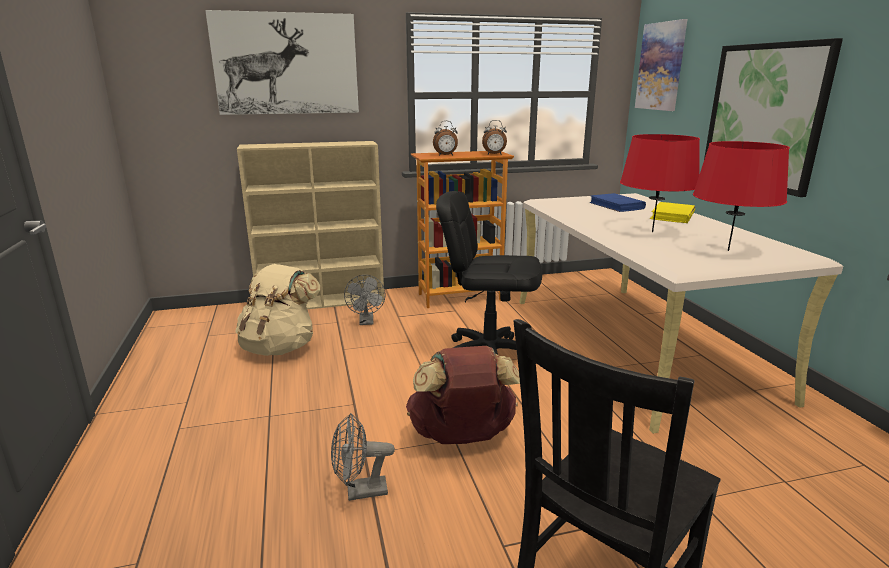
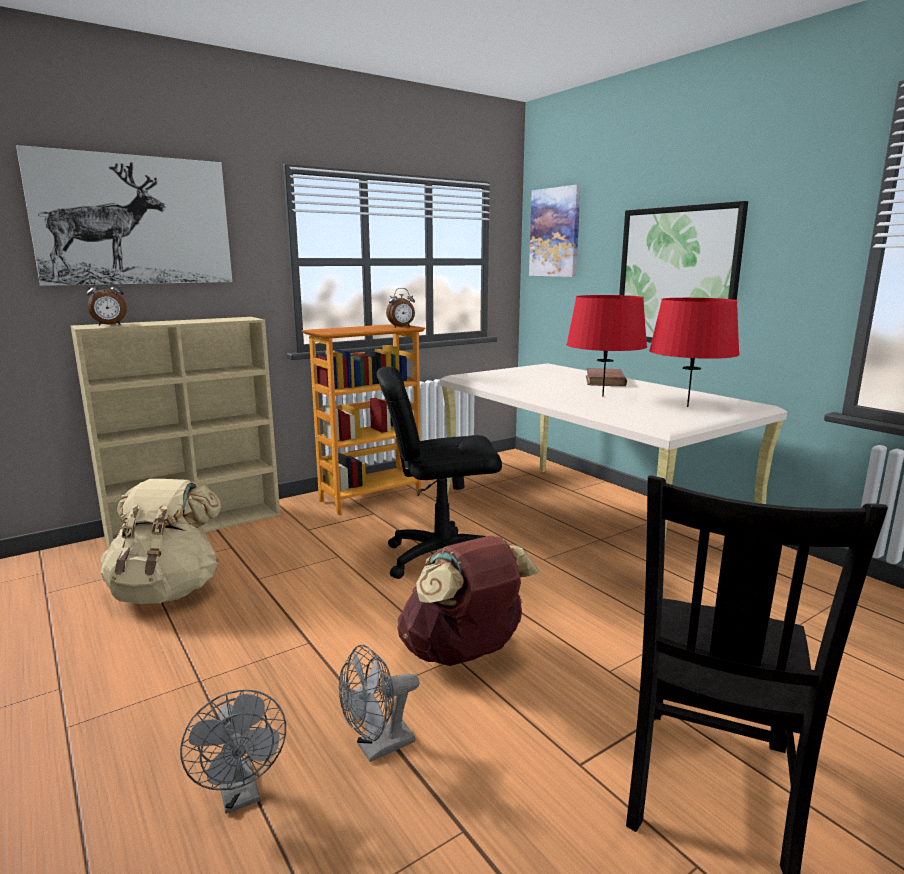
camera: 20 degrees left, 5 degrees down
(366, 322) = (271, 542): grey fan -> grey fan (241, 795)
(445, 155) = (348, 330): alarm clock -> alarm clock (109, 325)
(616, 206) = (542, 375): blue book -> none
(672, 216) = (605, 381): yellow book -> brown book

